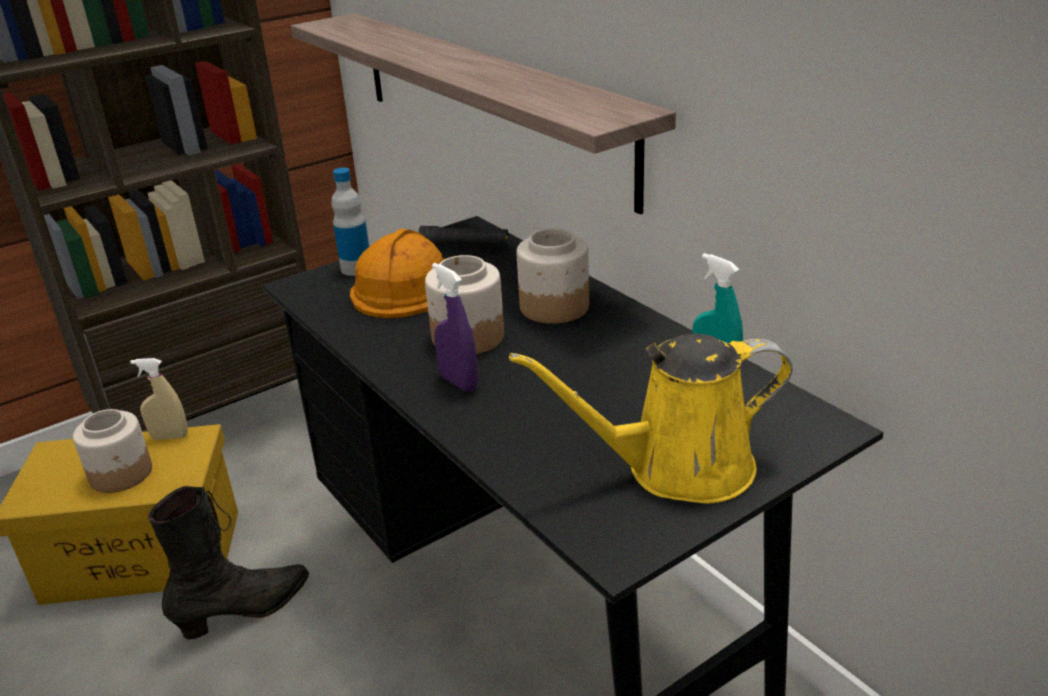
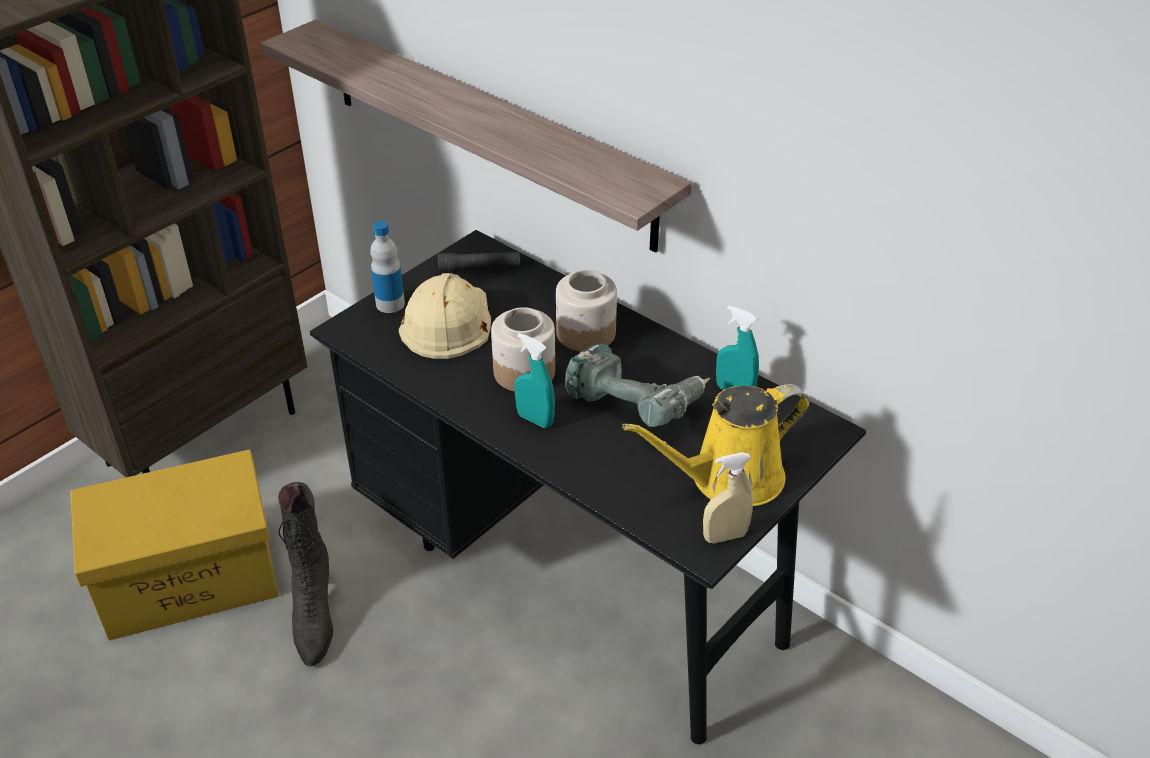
camera: 15 degrees left, 10 degrees up
(121, 474) = (179, 512): jar -> none
(170, 437) = (206, 468): beige spray bottle -> beige spray bottle (725, 536)
(245, 611) = (313, 617): black boot -> black boot turned 135 degrees clockwise
(407, 286) = (447, 321): orange hard hat -> beige hard hat
(458, 382) = (535, 419): purple spray bottle -> turquoise spray bottle
(586, 377) = (636, 404): none -> power drill

